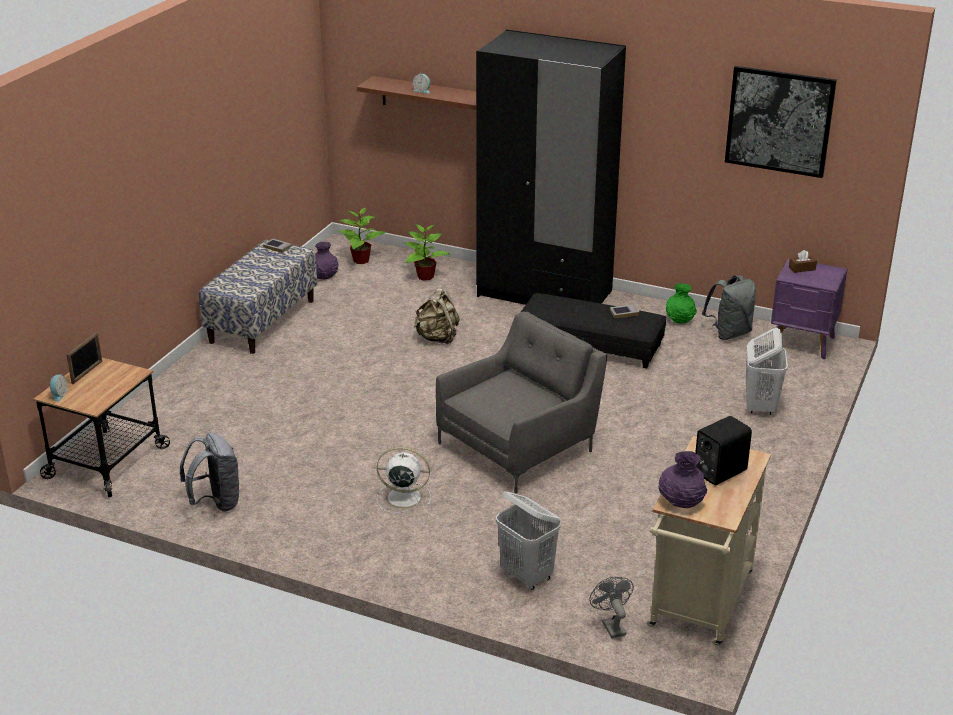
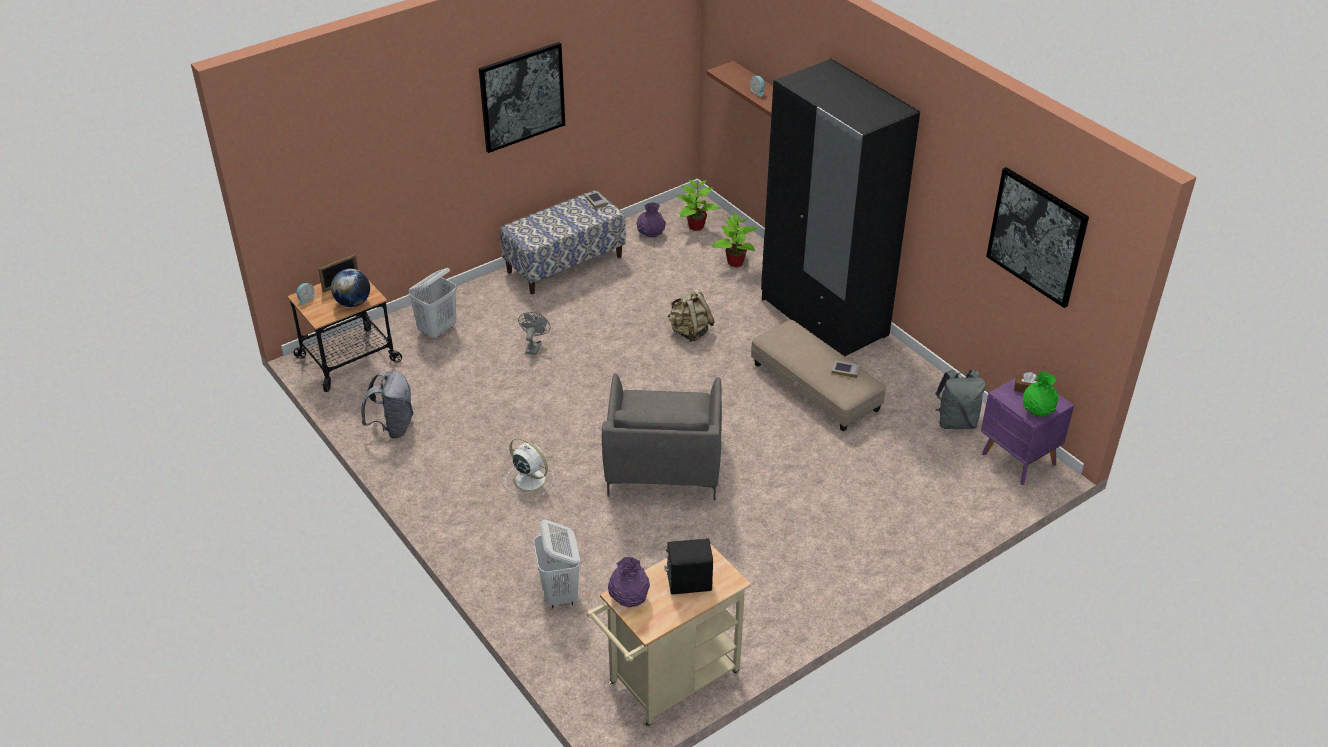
camera: 30 degrees right, 10 degrees up
(117, 383) = (353, 303): none -> globe
(203, 137) = (522, 96): none -> picture
(520, 445) = (662, 467): grey armchair -> grey armchair turned 105 degrees clockwise
(590, 344) = (815, 387): black ottoman -> beige ottoman
(611, 625) = (583, 668): grey fan -> grey fan (534, 346)
(680, 320) = (922, 390): green vase -> green vase (1038, 411)
(760, 406) = (909, 512): white laundry basket -> white laundry basket (438, 330)

